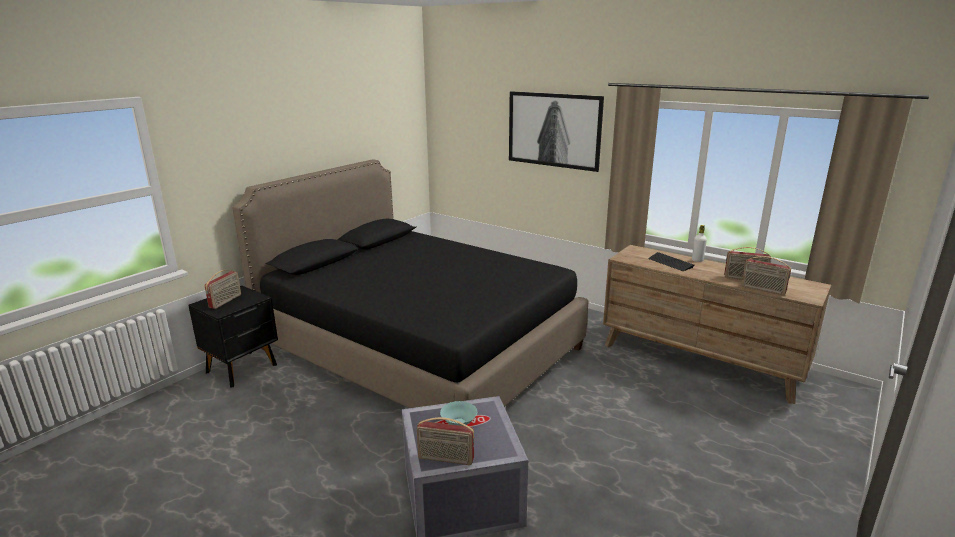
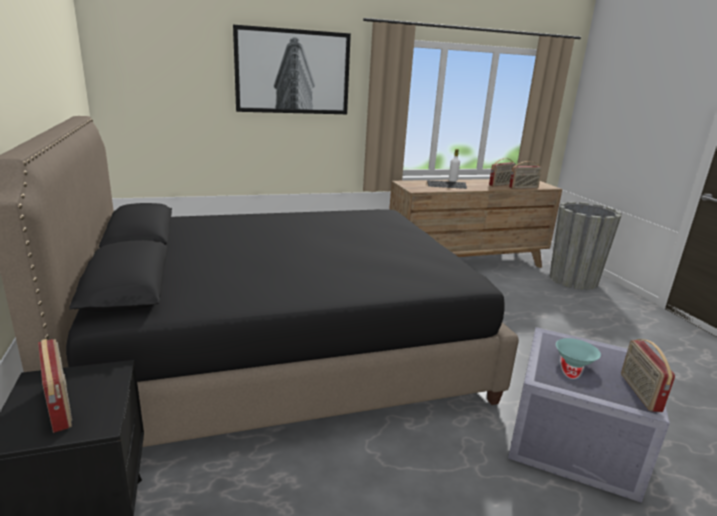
camera: 55 degrees left, 0 degrees up
(445, 459) = (639, 392): radio -> radio turned 135 degrees clockwise
(801, 432) = (573, 280): none -> grey planter

